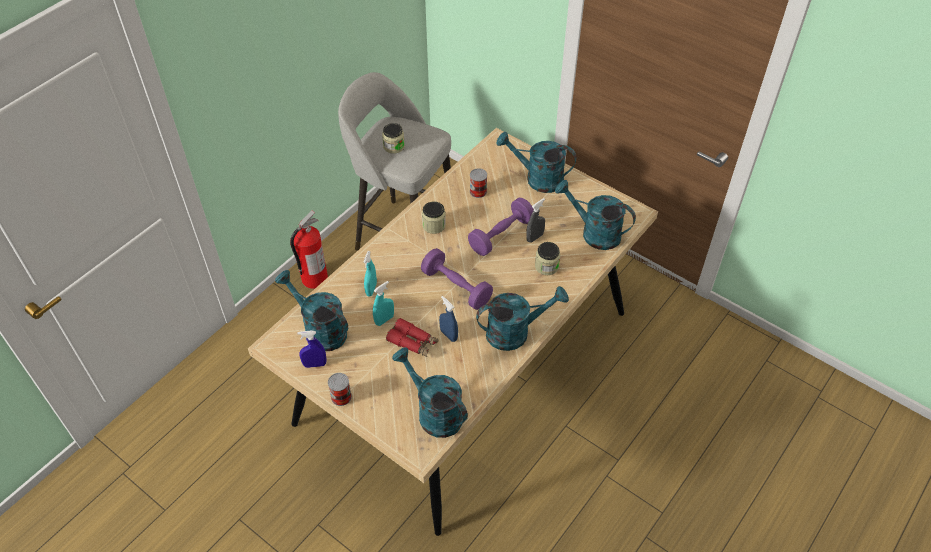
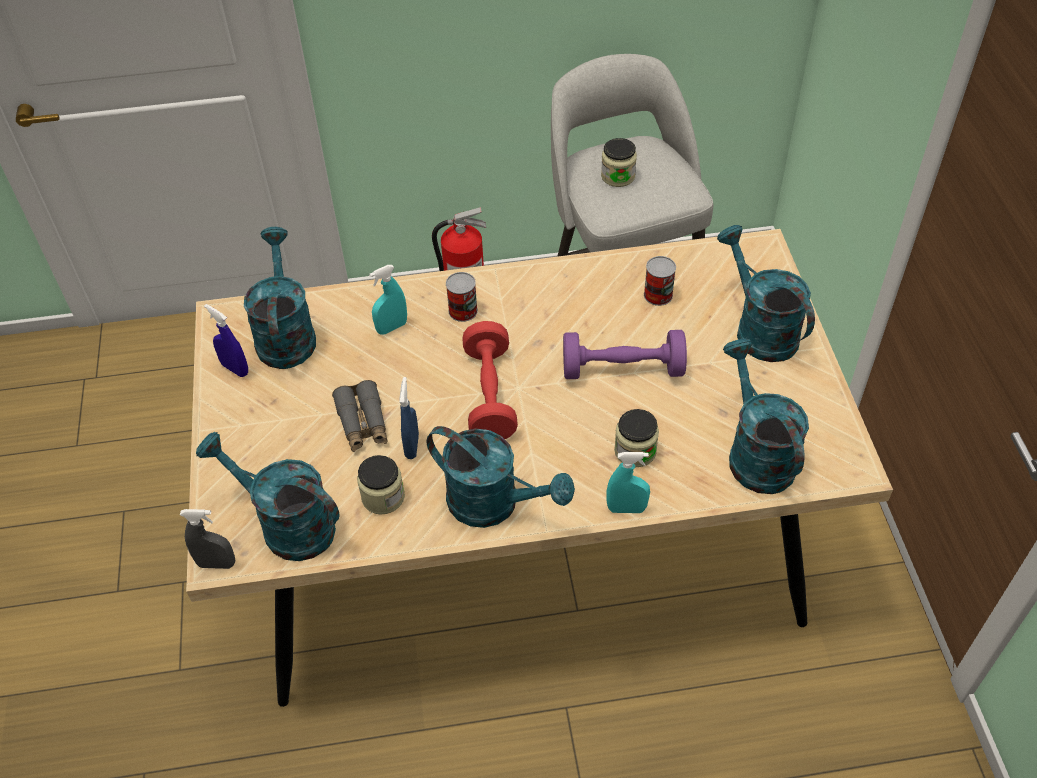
camera: 45 degrees right, 0 degrees up
(341, 397) = (217, 426): can -> can (463, 311)
(384, 320) = (364, 373): turquoise spray bottle -> turquoise spray bottle (626, 509)
(413, 342) = (363, 423): red binoculars -> grey binoculars
(434, 225) = (552, 301): jar -> jar (383, 497)
(434, 412) = (286, 524): turquoise watering can -> turquoise watering can turned 60 degrees counterclockwise
(456, 287) = (490, 395): purple dumbbell -> red dumbbell
(534, 237) = (664, 402): grey spray bottle -> grey spray bottle (217, 564)

